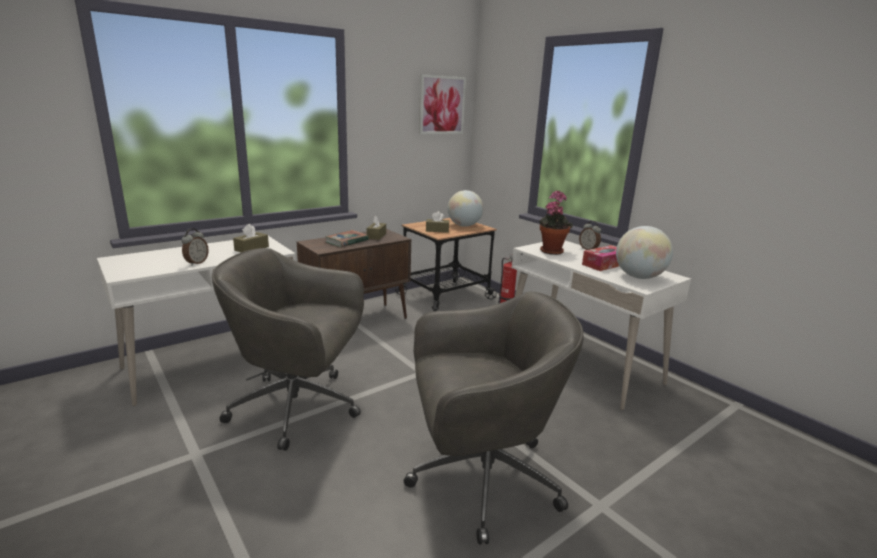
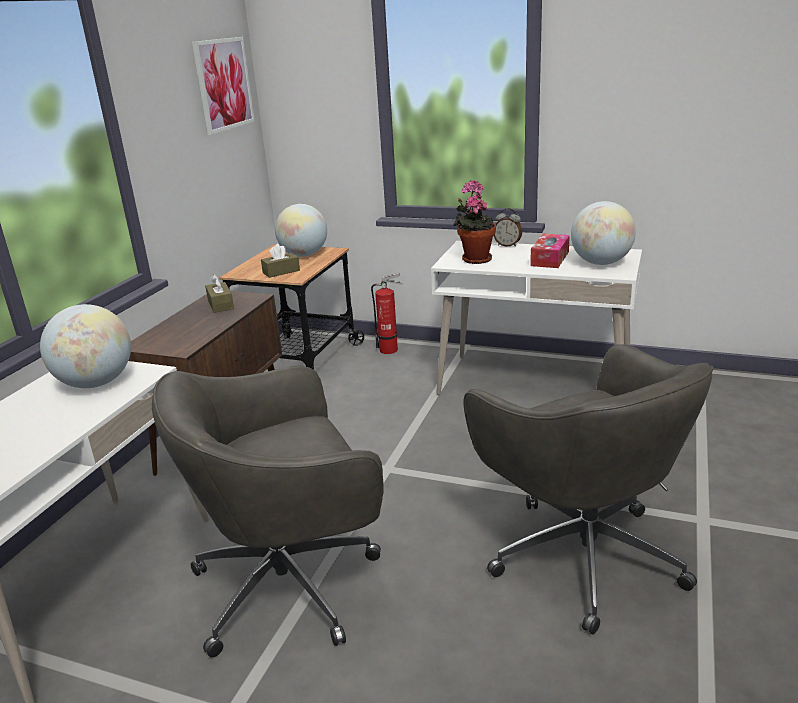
camera: 30 degrees left, 5 degrees up
(196, 263) = (50, 437): alarm clock -> none
(251, 248) = (96, 383): brown tissue box -> globe
(347, 241) = (193, 325): book -> none
(479, 479) = (582, 553): grey office chair -> grey office chair turned 105 degrees clockwise

